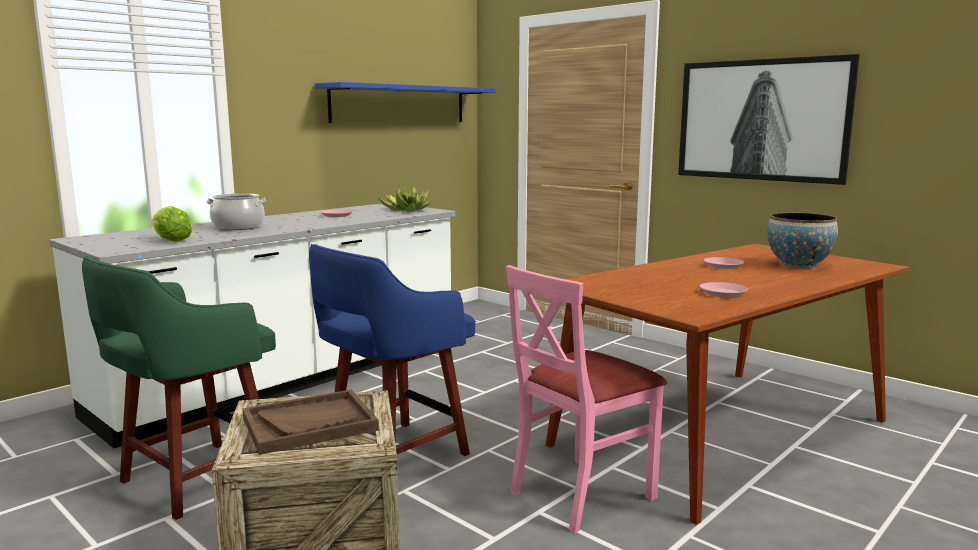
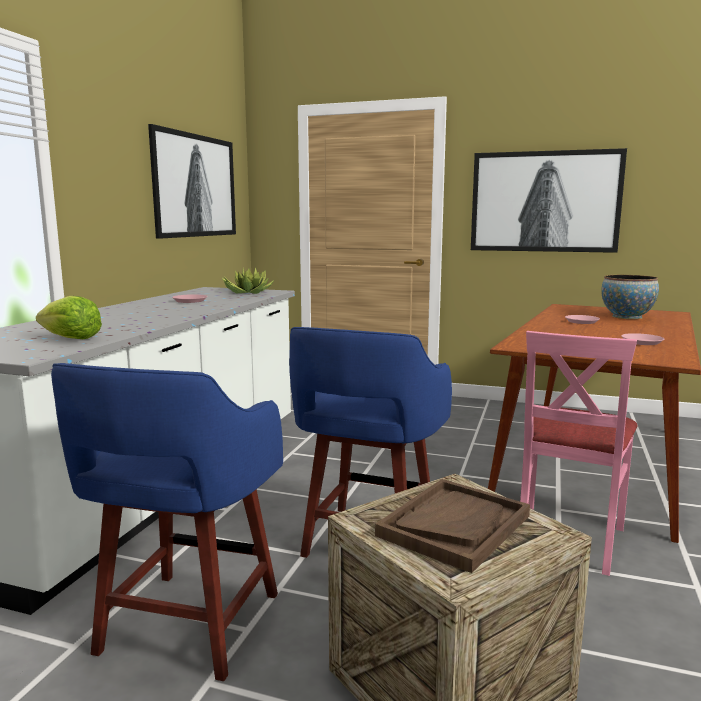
camera: 25 degrees left, 0 degrees up
(193, 480) = (187, 627): green stool -> blue stool
(238, 227) = (113, 319): cooking pot -> none
(399, 104) = (195, 186): blue shelf -> picture

